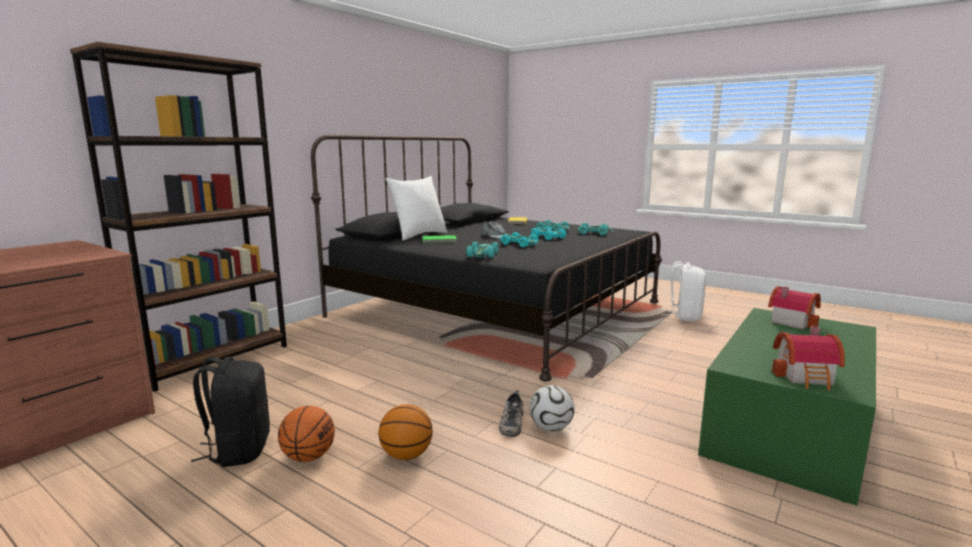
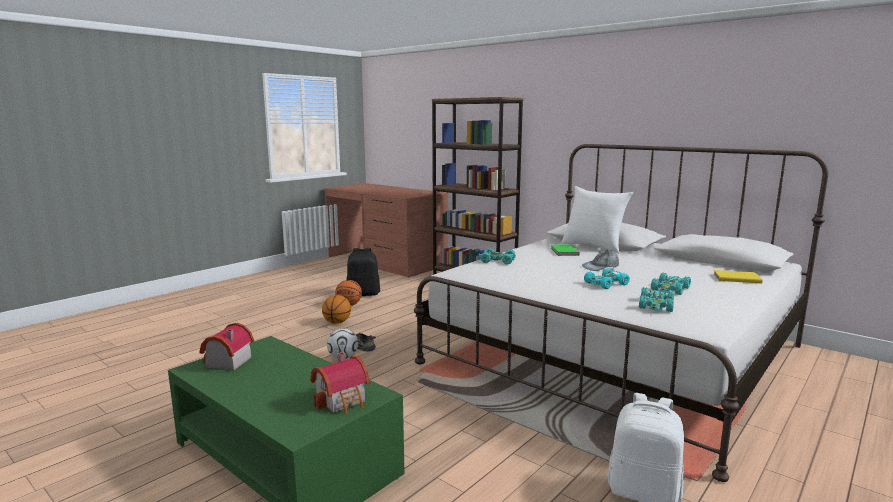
camera: 95 degrees right, 0 degrees up
(496, 309) = (615, 354): black bed -> white bed
(520, 244) = (554, 272): turquoise toy car -> none

